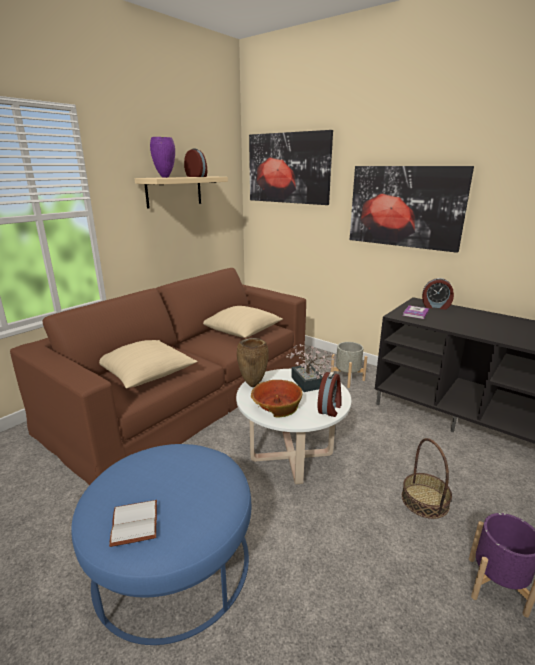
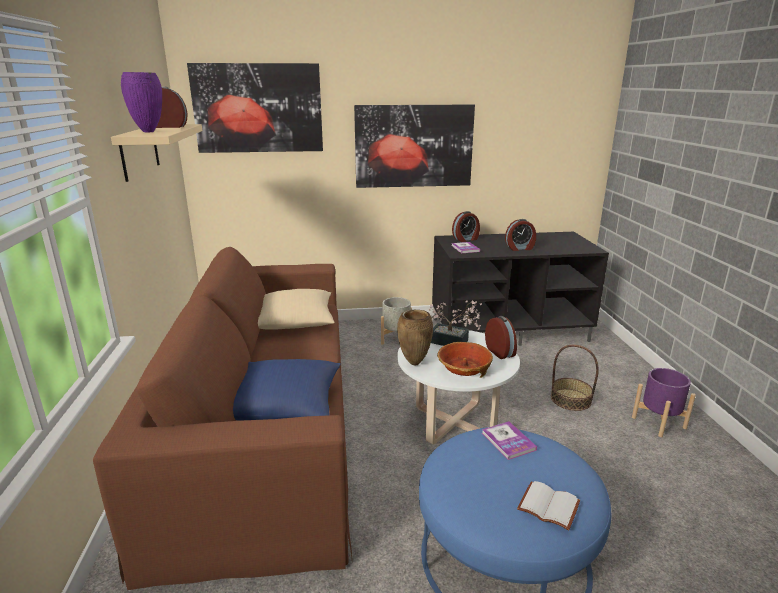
camera: 45 degrees left, 0 degrees up
(146, 374) = (286, 406): beige pillow -> blue pillow
(203, 467) = (508, 441): none -> book
(474, 327) = (520, 248): none -> alarm clock

